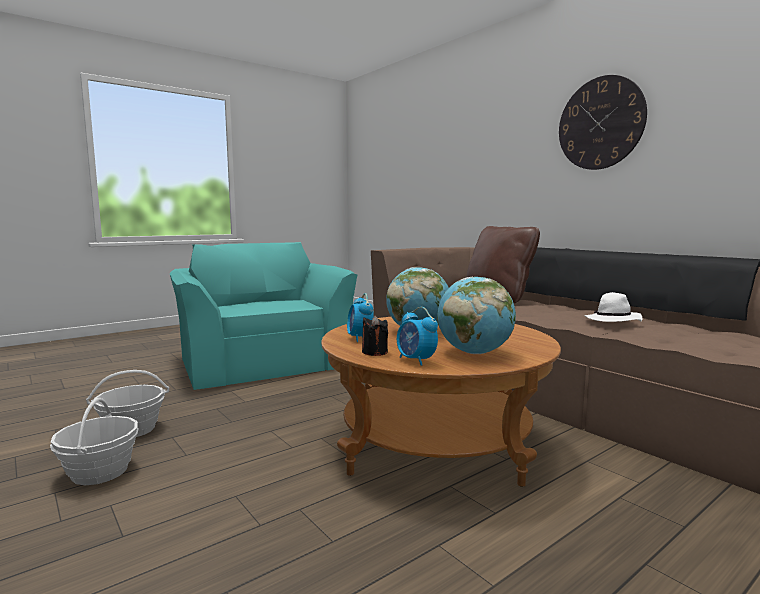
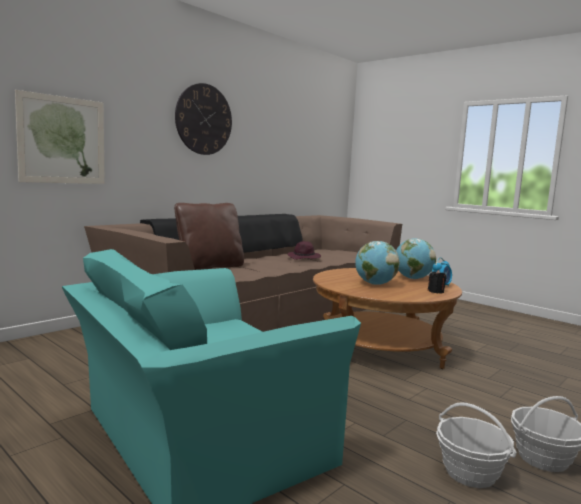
camera: 100 degrees left, 0 degrees up
(360, 338) = (408, 294): alarm clock -> none
(464, 177) = (62, 140): none -> picture
(613, 321) = (304, 258): white hat -> purple hat

